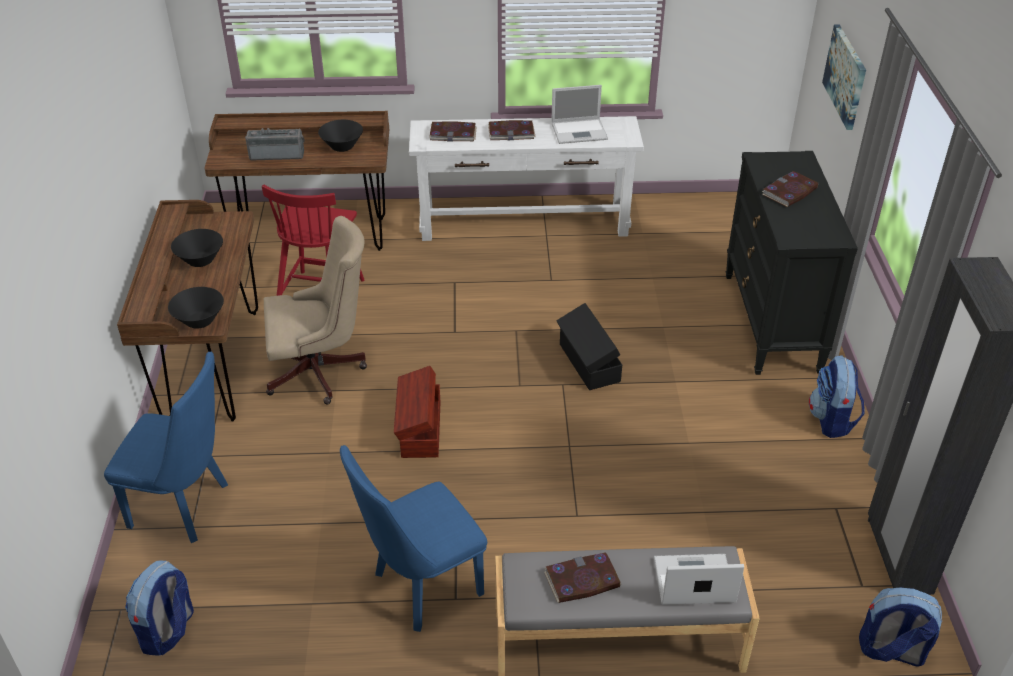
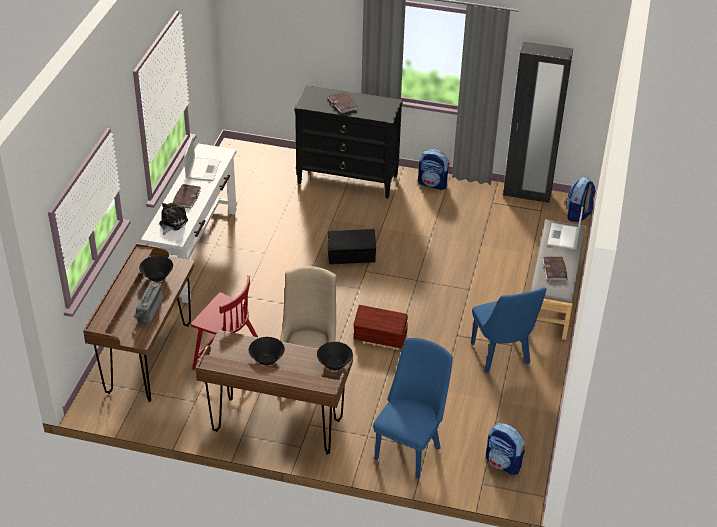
camera: 75 degrees left, 0 degrees up
(453, 134) = (172, 223): book -> plush toy
(845, 76) = (295, 39): picture -> none

